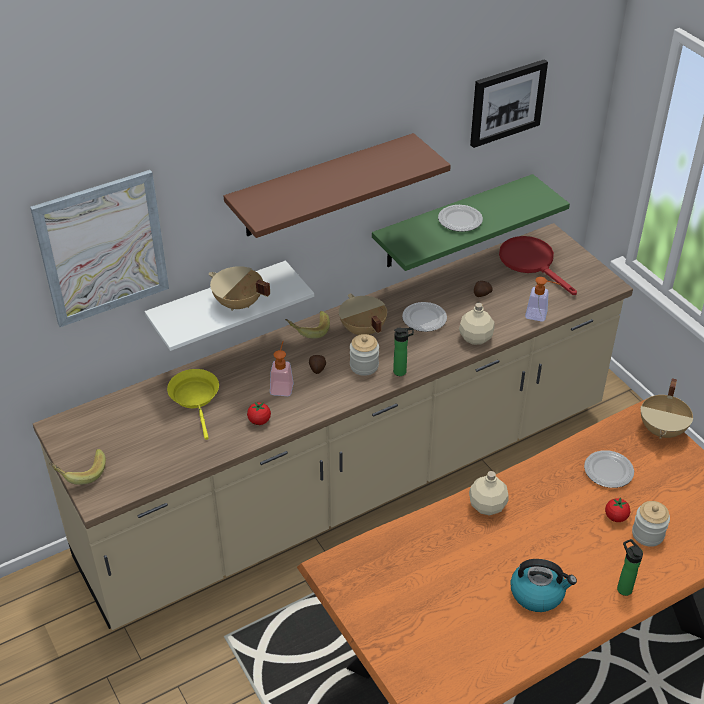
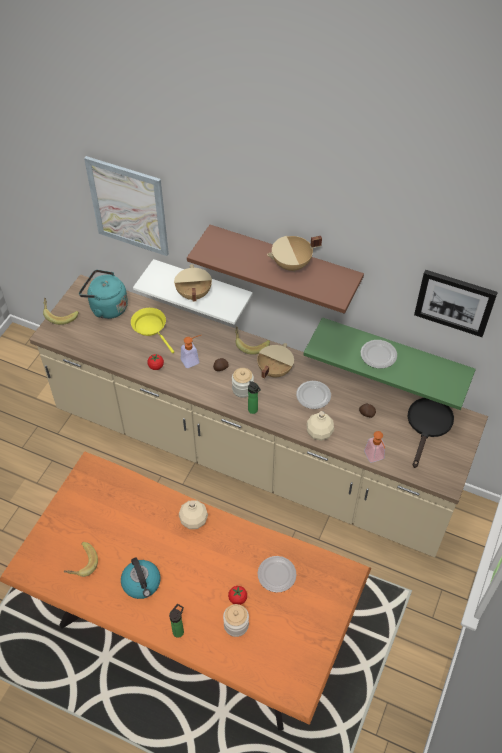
camera: 55 degrees right, 10 degrees up
(118, 423) = (106, 307): none -> turquoise kettle
(195, 398) = (151, 328): yellow frying pan -> yellow frying pan turned 75 degrees counterclockwise
(468, 642) = (81, 564): none -> banana
(531, 262) = (428, 425): red frying pan -> black frying pan
(663, 430) = (344, 591): beige cooking pot -> beige cooking pot (292, 265)

